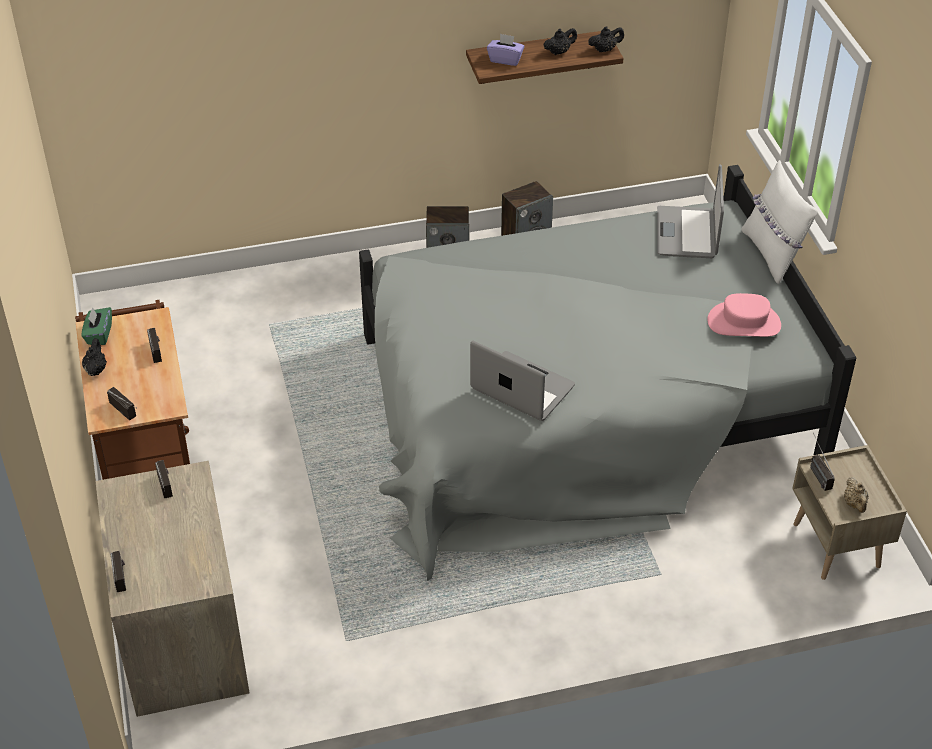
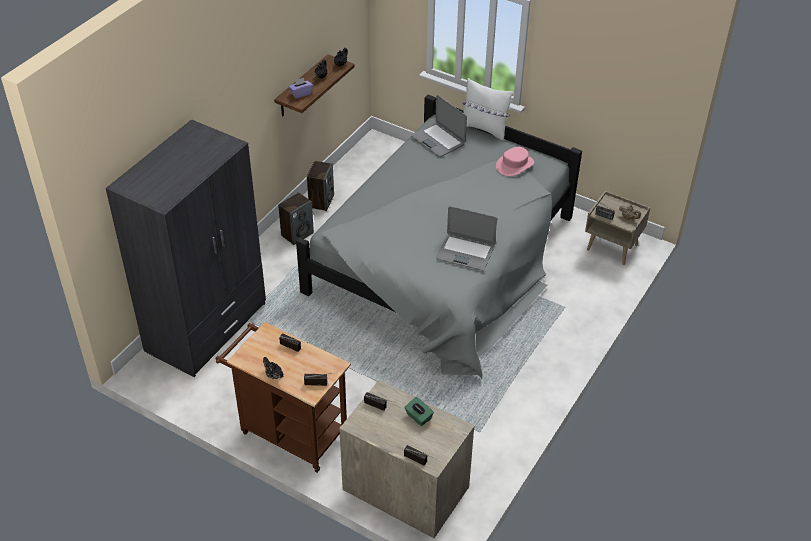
camera: 45 degrees left, 0 degrees up
(99, 334) = (249, 358): green tissue box -> green tissue box (418, 417)
(221, 307) = (207, 327): none -> grey wardrobe
(522, 389) = (465, 252): laptop -> laptop turned 150 degrees counterclockwise

